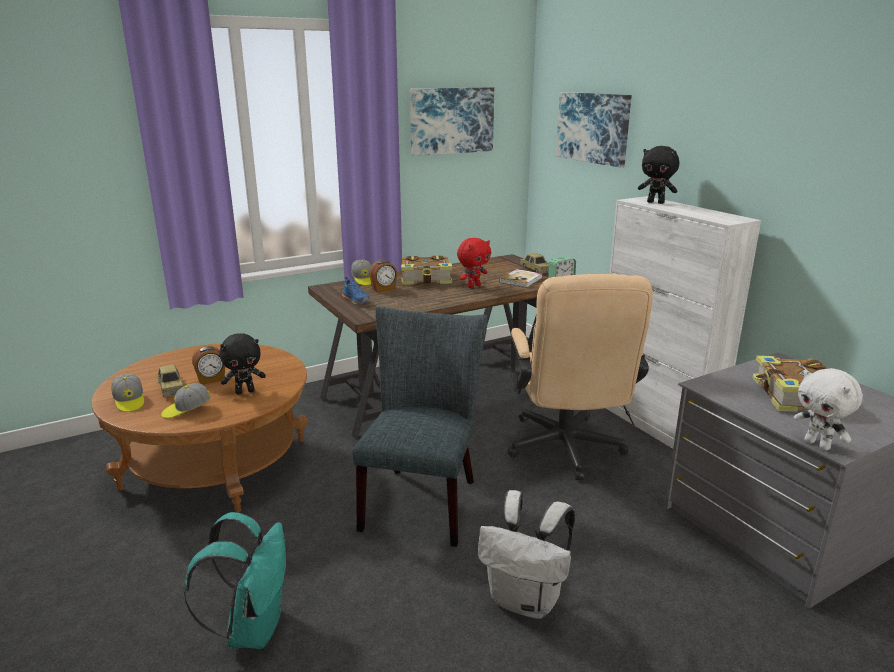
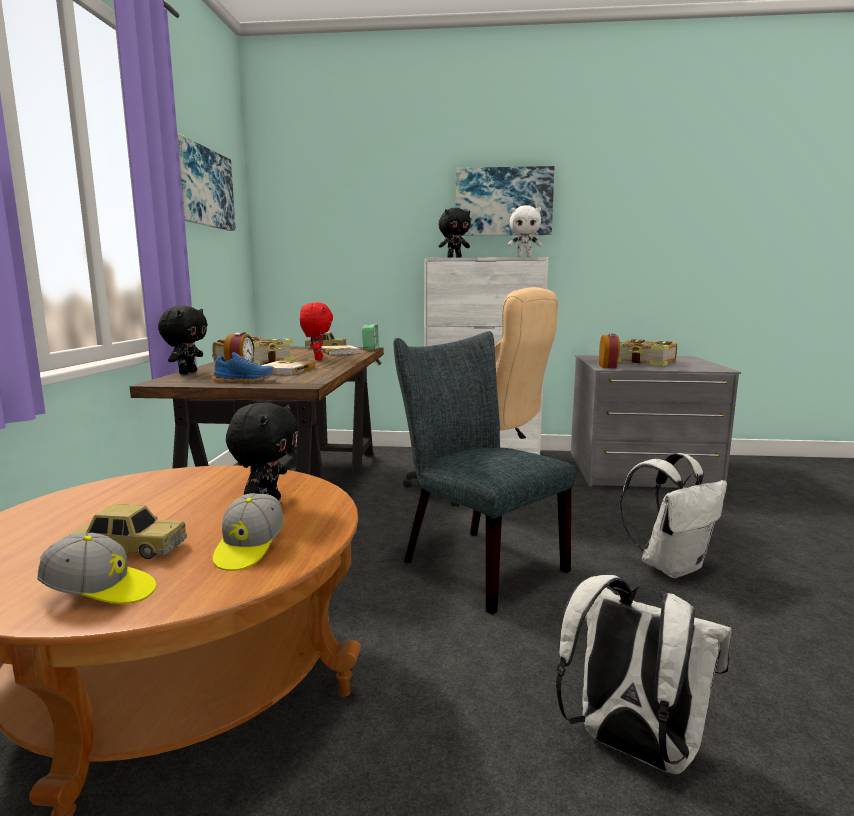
camera: 55 degrees left, 10 degrees down
(211, 380) = (174, 517): alarm clock -> alarm clock (608, 366)
(253, 627) = (630, 747): turquoise backpack -> white backpack
(363, 280) = (187, 373): cap -> black plush toy
(407, 296) = (284, 370): none -> book
(593, 127) = (346, 206): picture -> picture (503, 202)
(818, 445) = (713, 370): white plush toy -> white plush toy (524, 257)

